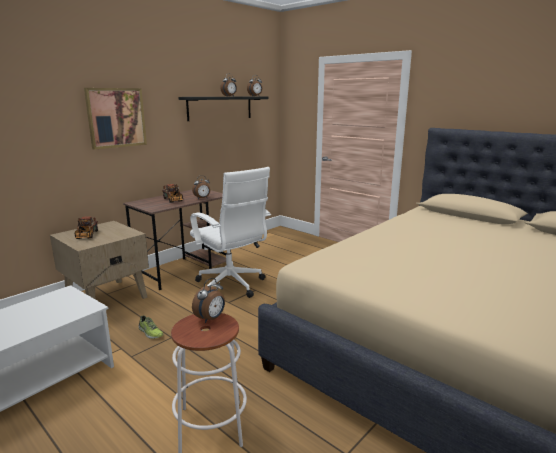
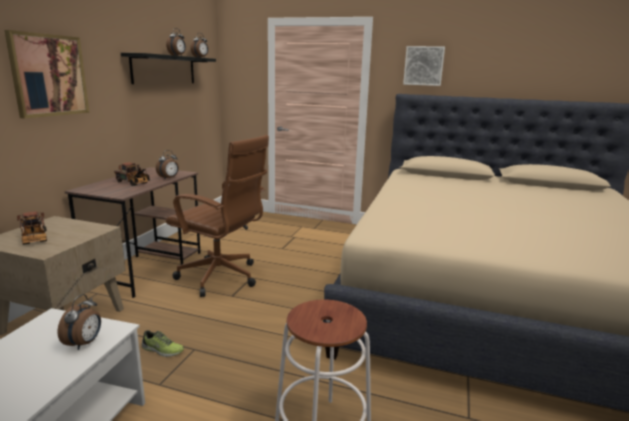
camera: 25 degrees left, 0 degrees up
(211, 318) = (321, 308): alarm clock -> alarm clock (84, 343)
(232, 286) = (222, 278): white office chair -> brown office chair
(461, 98) = (423, 66): none -> picture

